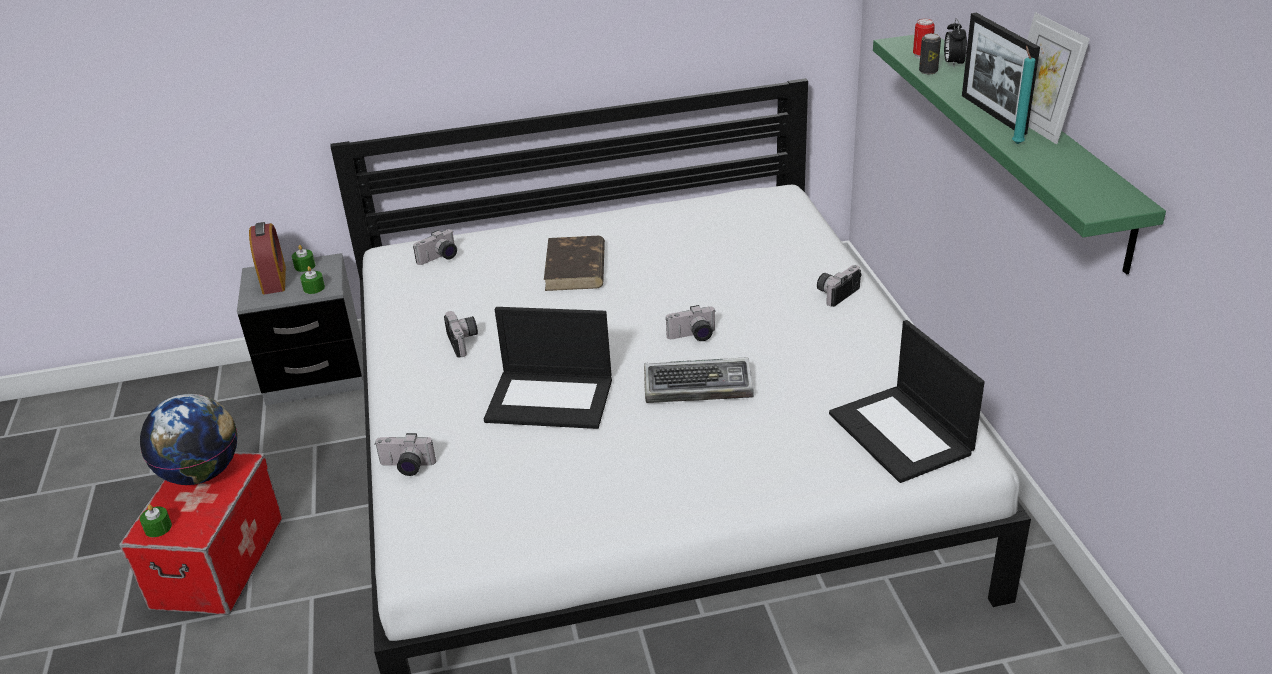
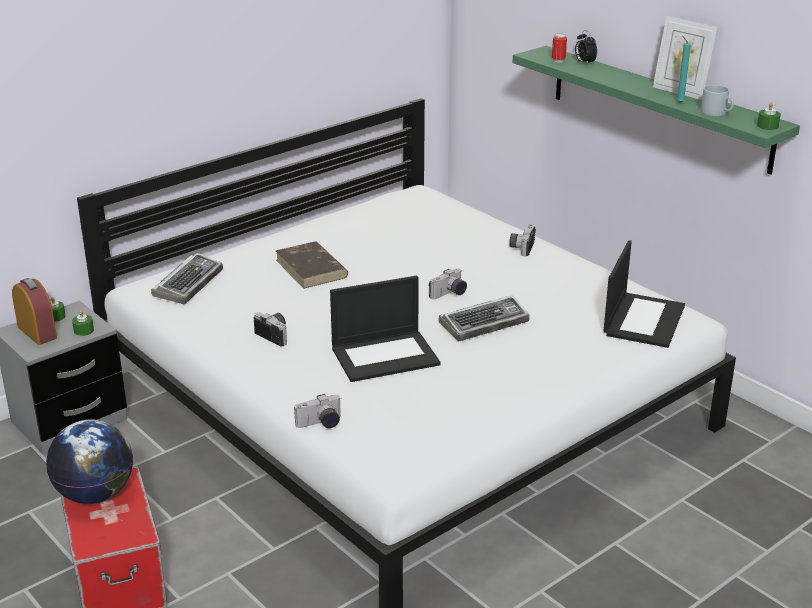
camera: 30 degrees left, 5 degrees down
(158, 528) = (98, 541): green candle -> green candle (767, 126)
(440, 258) = (188, 284): camera -> keyboard
(902, 434) = (643, 319): laptop -> laptop turned 105 degrees counterclockwise
(928, 71) = (574, 69): can -> none
(993, 114) = (645, 88): picture frame -> none
(1055, 169) = (717, 113): none -> grey mug

